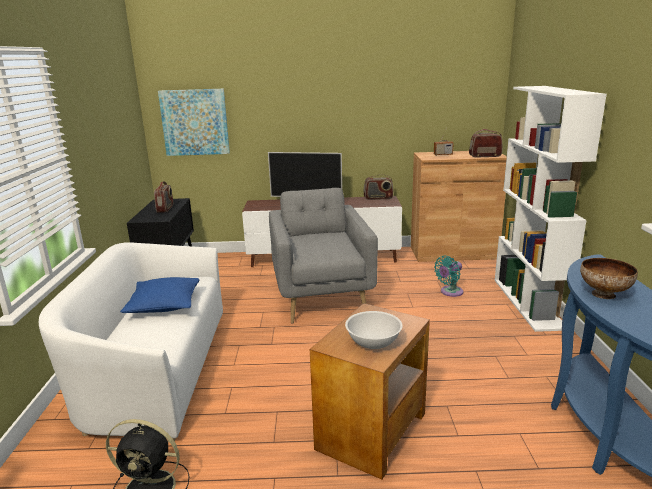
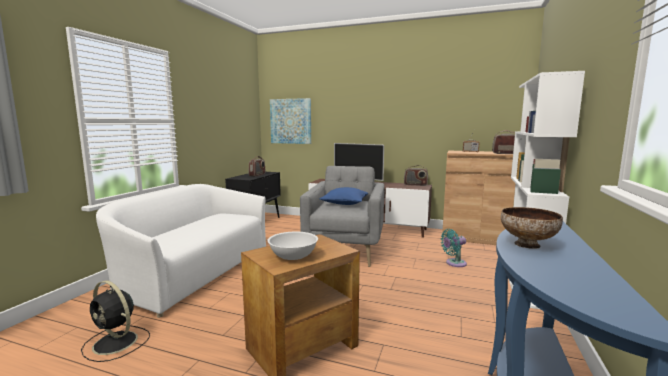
camera: 20 degrees right, 10 degrees down
(164, 305) = (206, 225): blue pillow -> blue pillow (344, 203)

